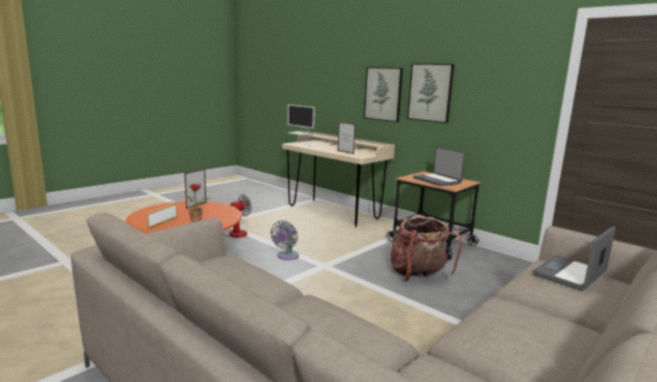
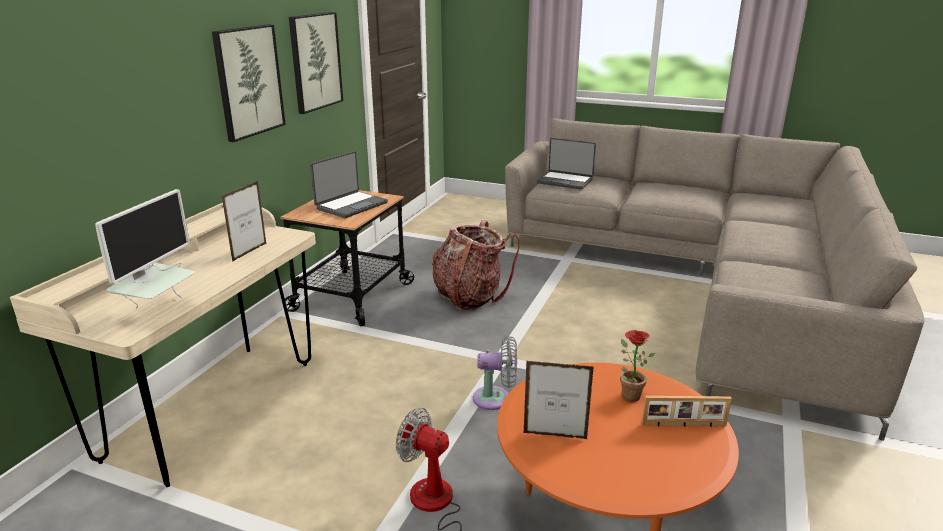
camera: 110 degrees left, 10 degrees up
(383, 94) = (171, 109): picture -> picture (315, 61)

